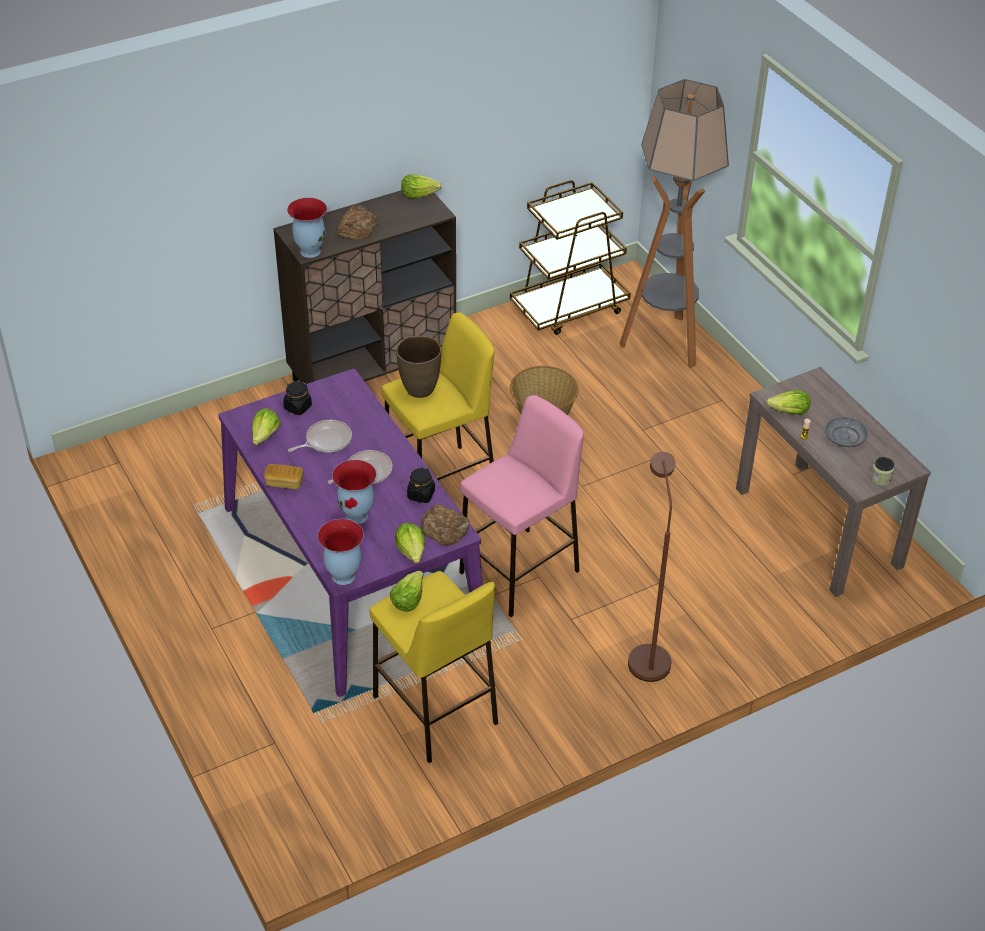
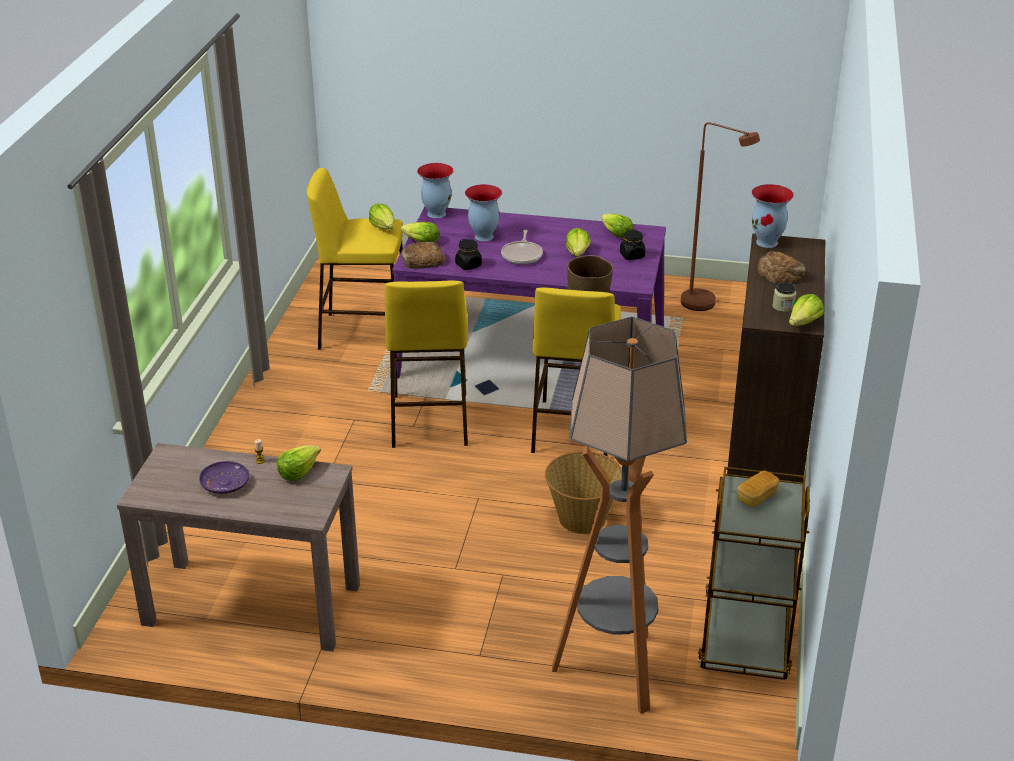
camera: 130 degrees right, 10 degrees down
(284, 483) = (554, 224): bread -> bread (757, 497)
(326, 441) = (578, 253): frying pan -> lettuce
(520, 571) = (429, 420): pink stool -> yellow stool
(647, 655) = (274, 435): brown floor lamp -> brown floor lamp (706, 305)
(844, 437) = (225, 483): grey plate -> purple plate
(880, 479) = (156, 471): jar -> jar (783, 307)

